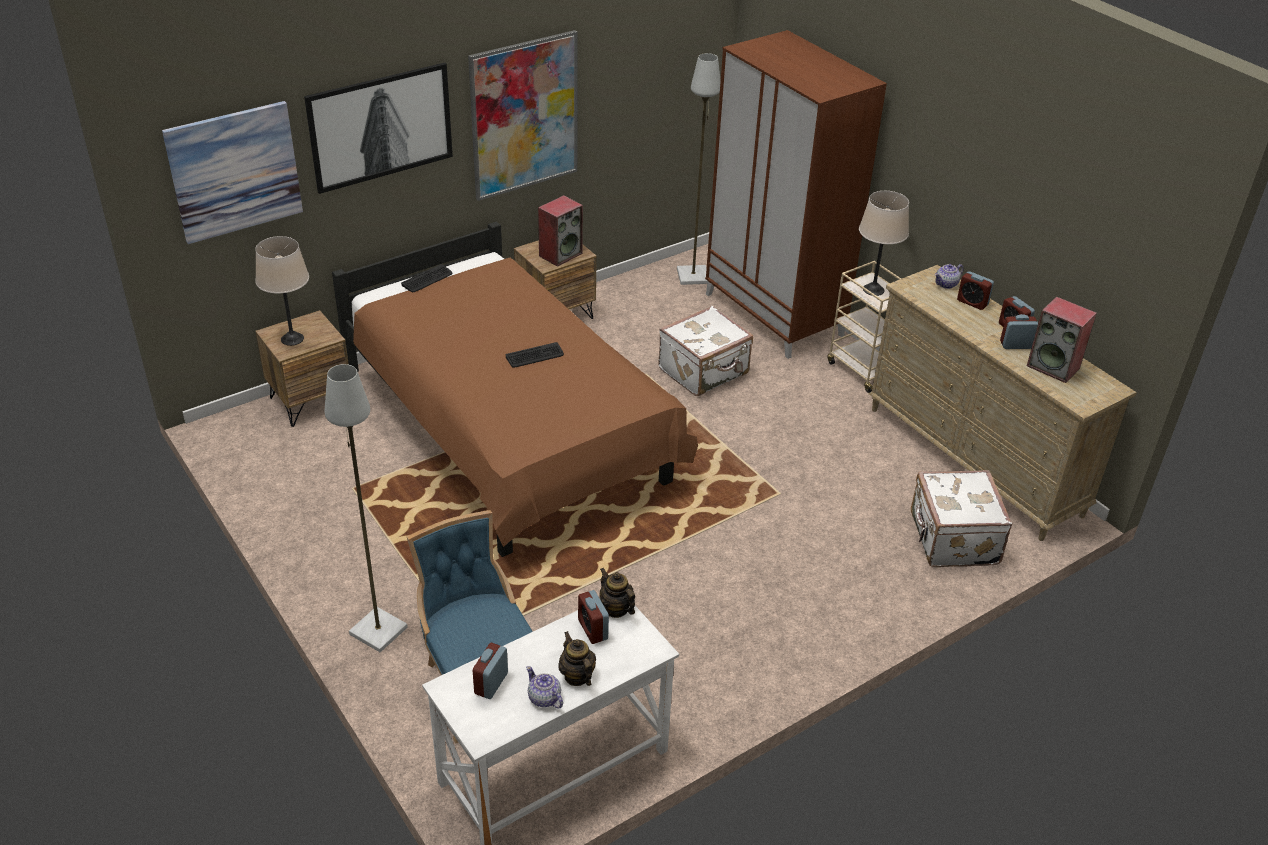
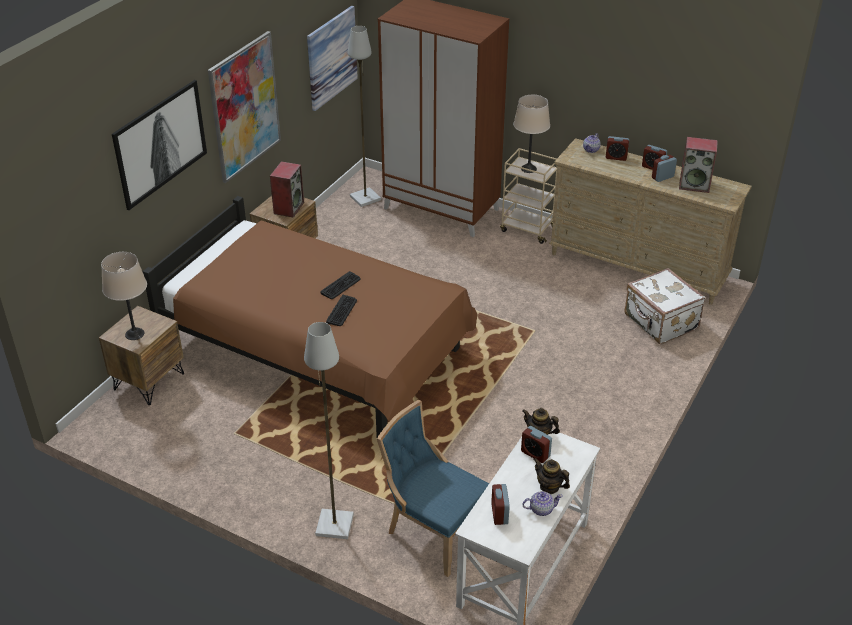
camera: 25 degrees left, 0 degrees up
(234, 171) = (73, 210): picture -> picture (331, 57)
(427, 279) = (213, 255): keyboard -> keyboard (342, 311)
(544, 698) = (541, 509): teapot -> teapot turned 150 degrees clockwise
(704, 372) = (424, 264): white suitcase -> none

